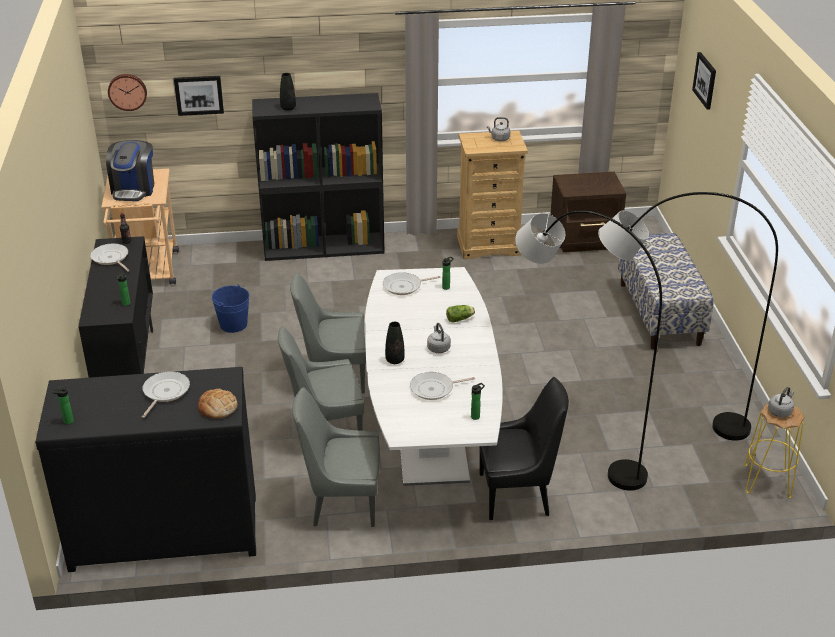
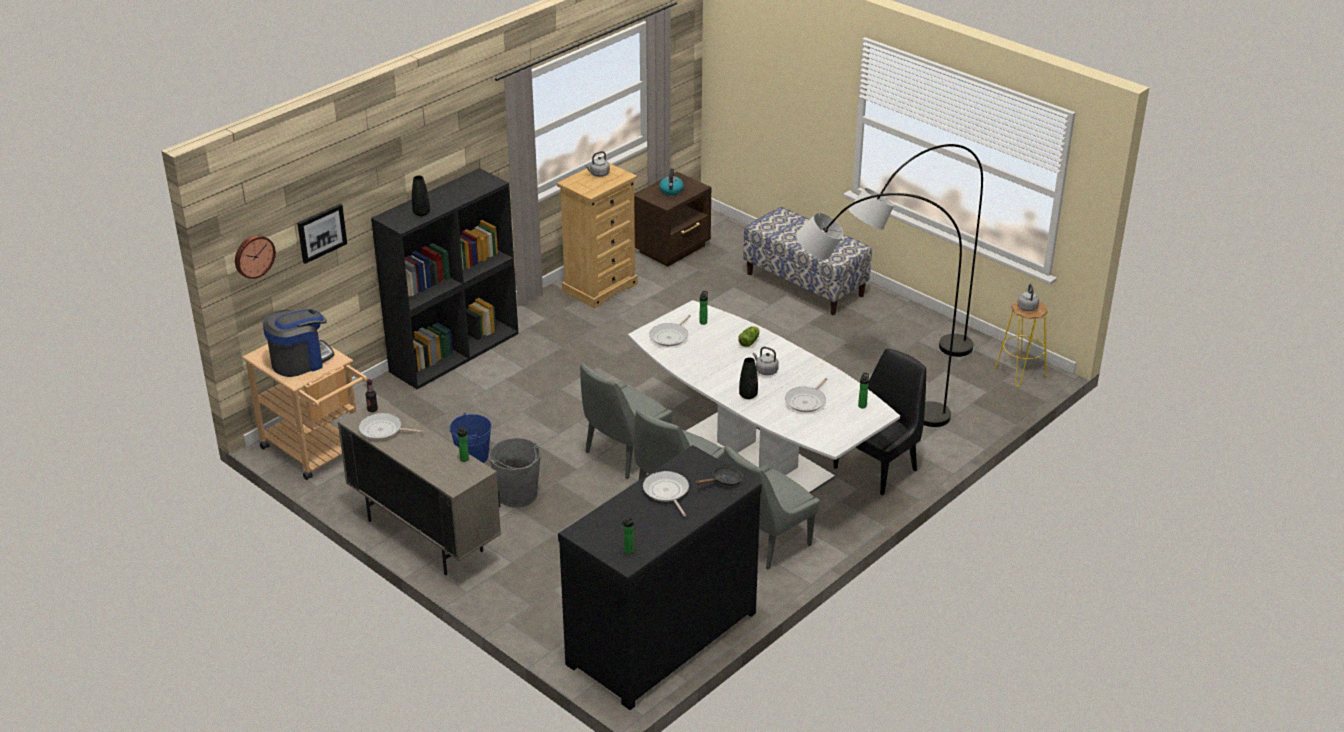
camera: 40 degrees left, 0 degrees up
(127, 363) = (424, 536): black cabinet -> beige cabinet
(134, 189) = (300, 361): coffee machine -> coffee machine turned 90 degrees counterclockwise
(217, 407) = (724, 481): bread -> black frying pan
(223, 366) = (517, 495): none -> grey bucket
(588, 184) = (671, 191): none -> kettle
(705, 80) = (770, 57): picture -> none

